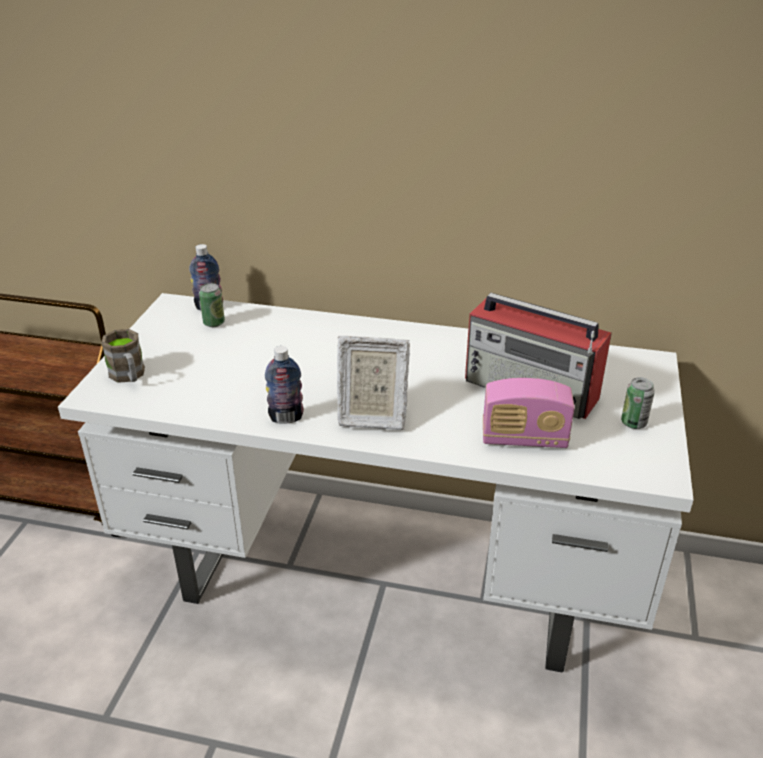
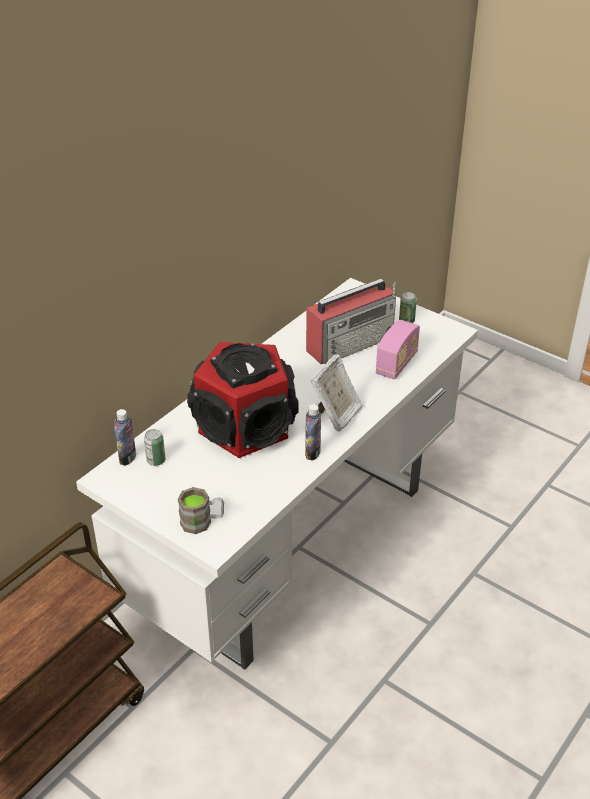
camera: 65 degrees left, 5 degrees up
(304, 359) = (245, 426): none -> speaker

